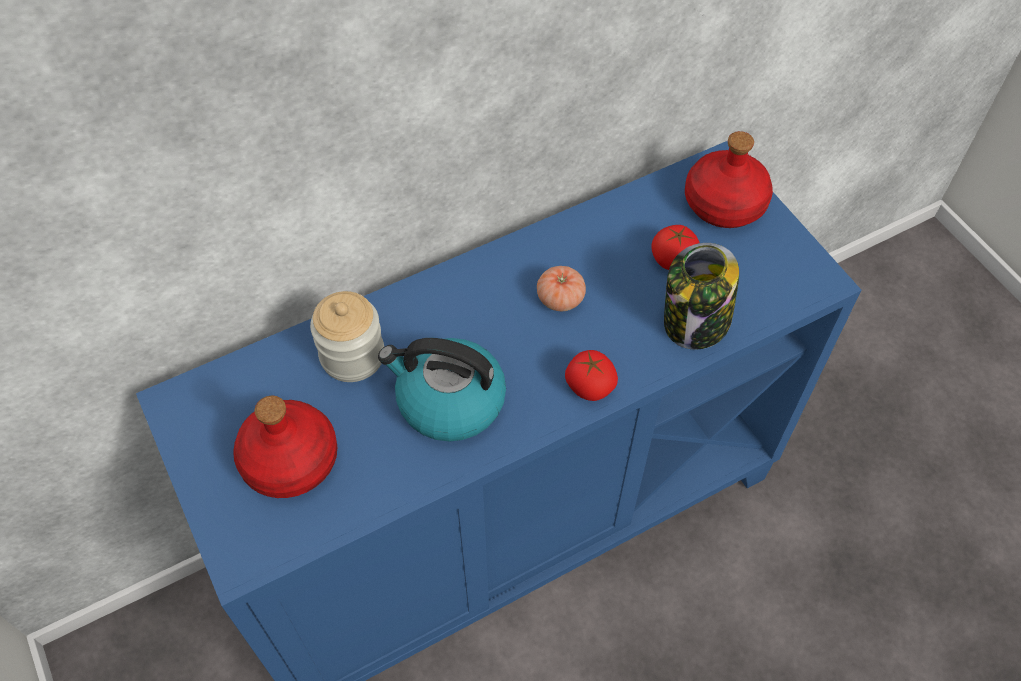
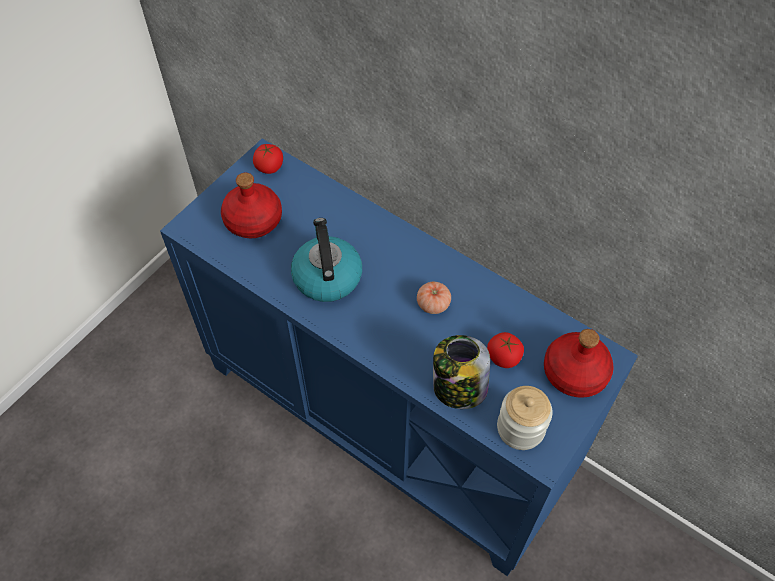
camera: 65 degrees right, 0 degrees up
(352, 356) = (333, 218): jar -> jar (520, 428)
(590, 386) = (375, 345): tomato -> tomato (269, 167)

